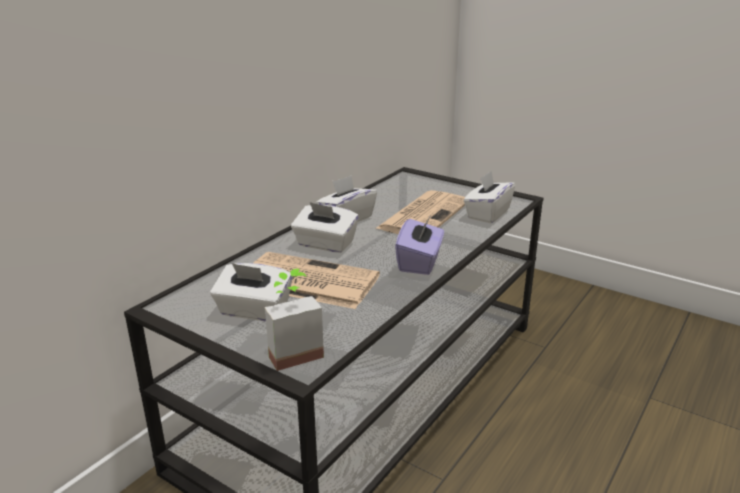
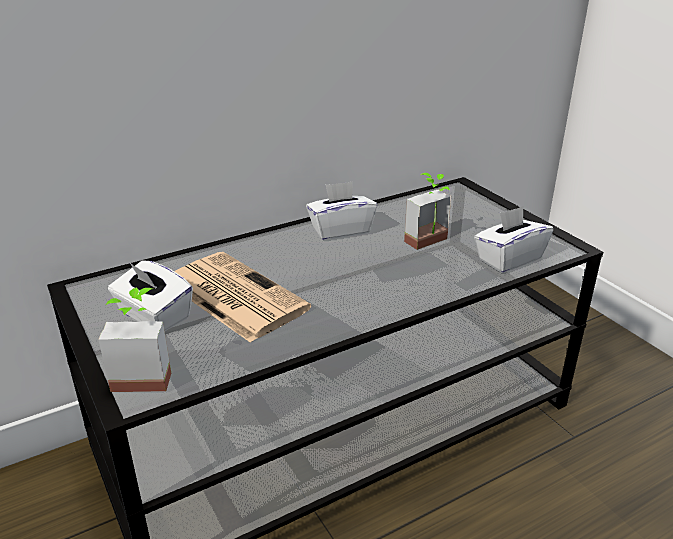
camera: 25 degrees right, 5 degrees up
(325, 244) = (291, 256): white tissue box -> none
(420, 262) = (370, 304): purple tissue box -> none
(424, 215) = (431, 243): newspaper -> potted plant

